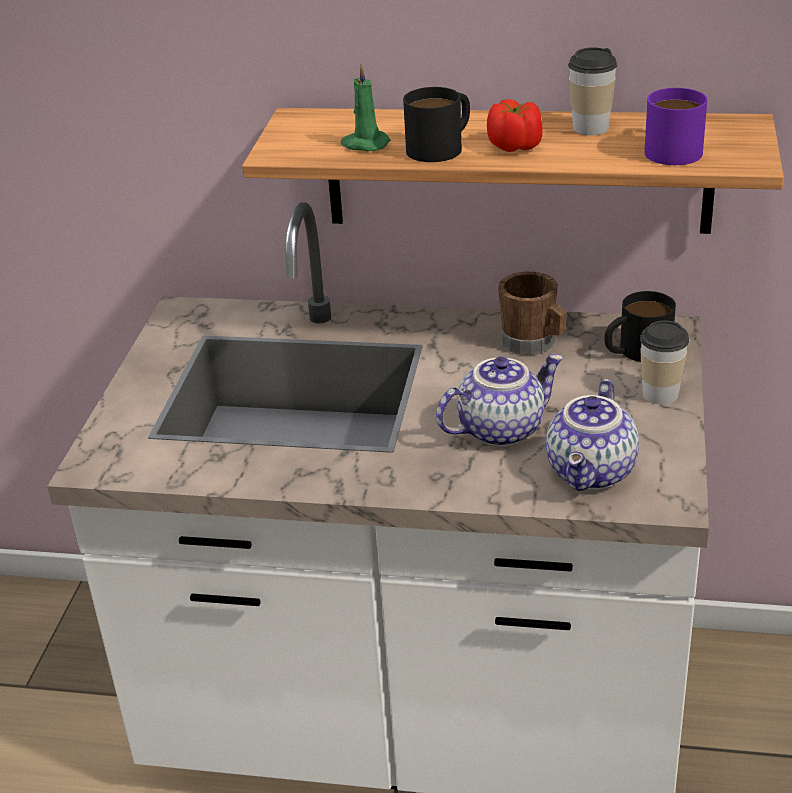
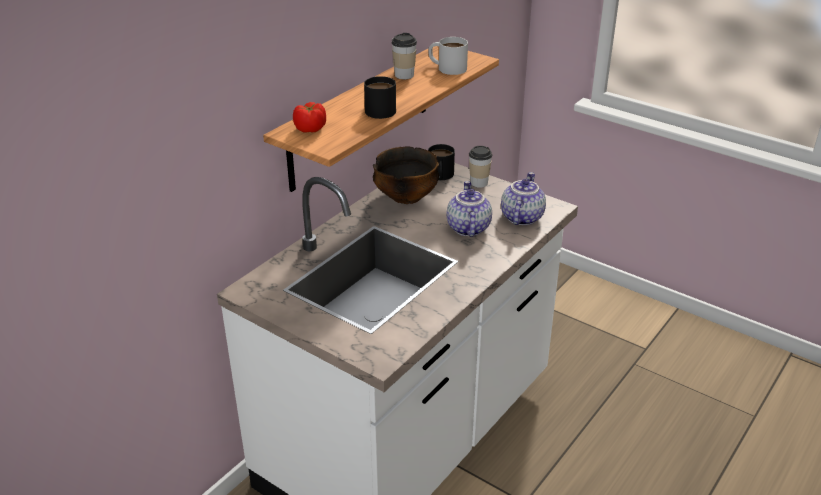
camera: 65 degrees left, 0 degrees up
(364, 144) = (349, 124): green candle -> none
(515, 146) = (402, 94): tomato -> tomato (310, 129)
(533, 343) = (406, 197): brown mug -> bowl
(593, 473) = (521, 217): teapot -> teapot turned 120 degrees counterclockwise
(671, 148) = (447, 68): purple mug -> white mug

